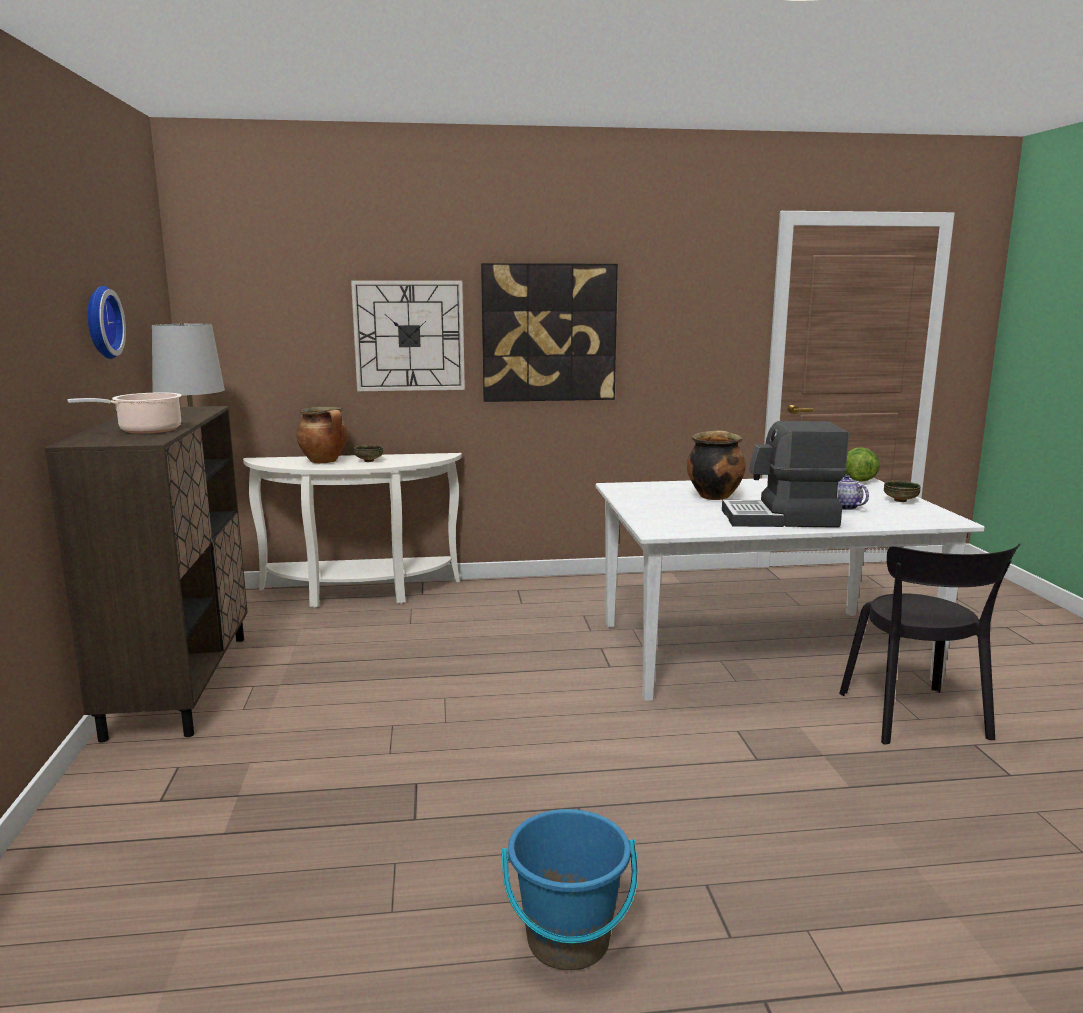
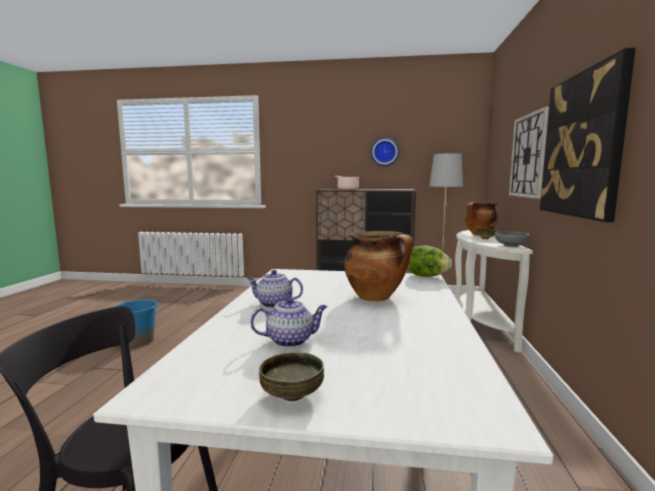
camera: 105 degrees right, 5 degrees down
(432, 456) = (511, 246): none -> grey bowl
(780, 519) = (273, 304): coffee machine -> teapot
(858, 480) = (478, 413): lettuce -> lettuce (427, 276)

